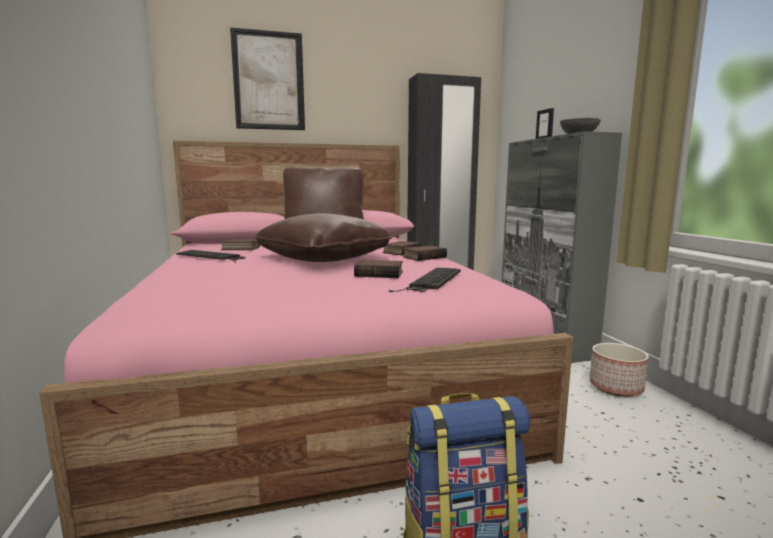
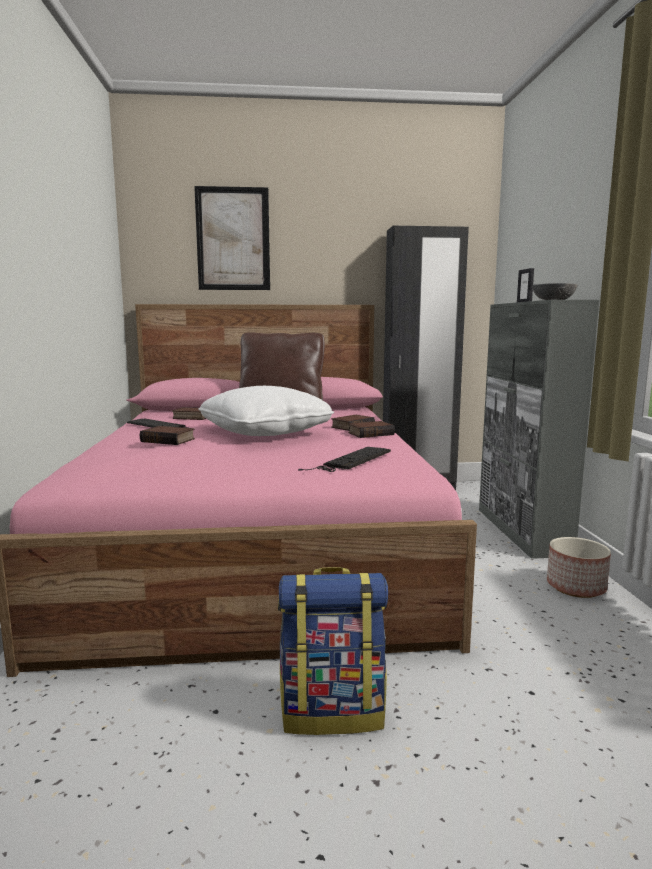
camera: 10 degrees right, 0 degrees up
(324, 259) = (265, 432): brown pillow -> white pillow
(380, 273) = (308, 451): book -> book (169, 440)

